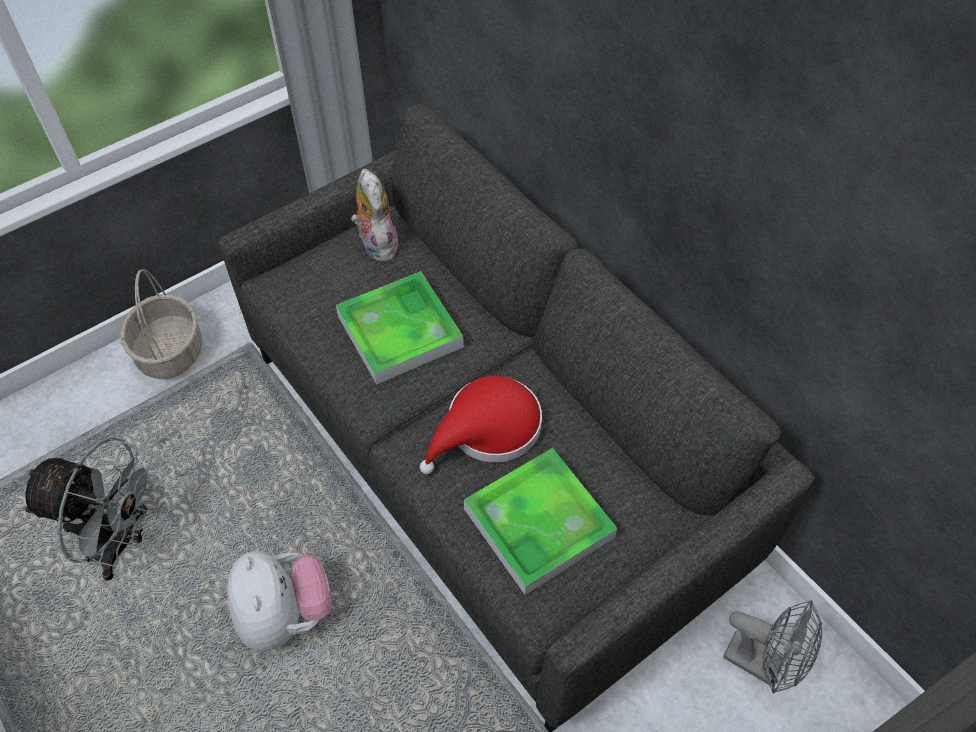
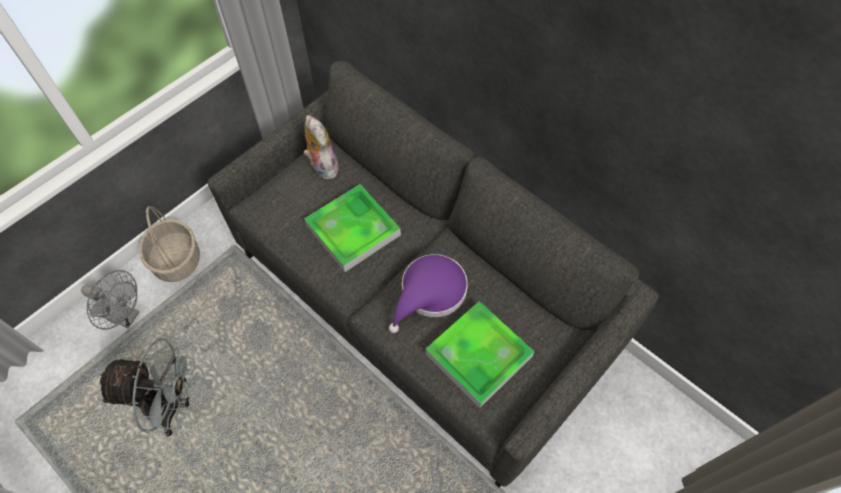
camera: 10 degrees left, 5 degrees up
(285, 615) = (301, 438): plush toy -> none
(488, 430) = (430, 293): red hat -> purple hat
(762, 664) = (629, 415): grey fan -> grey fan (126, 316)

